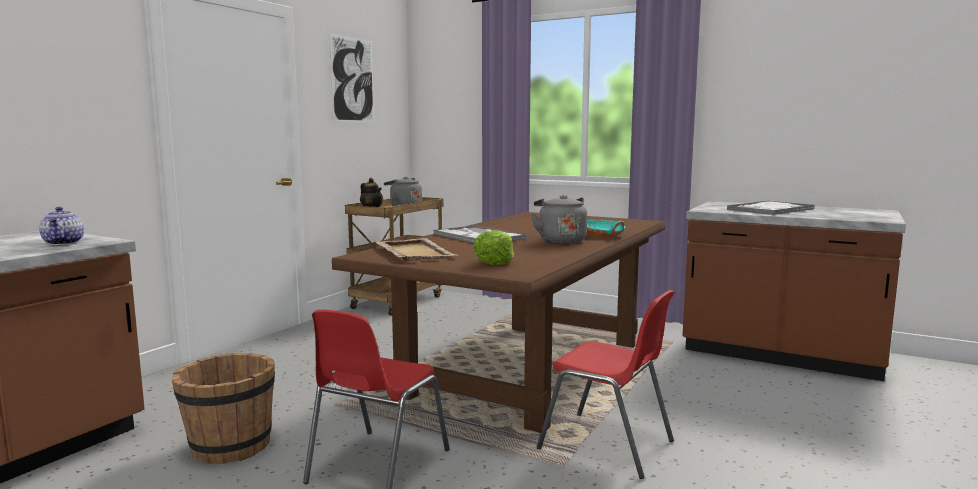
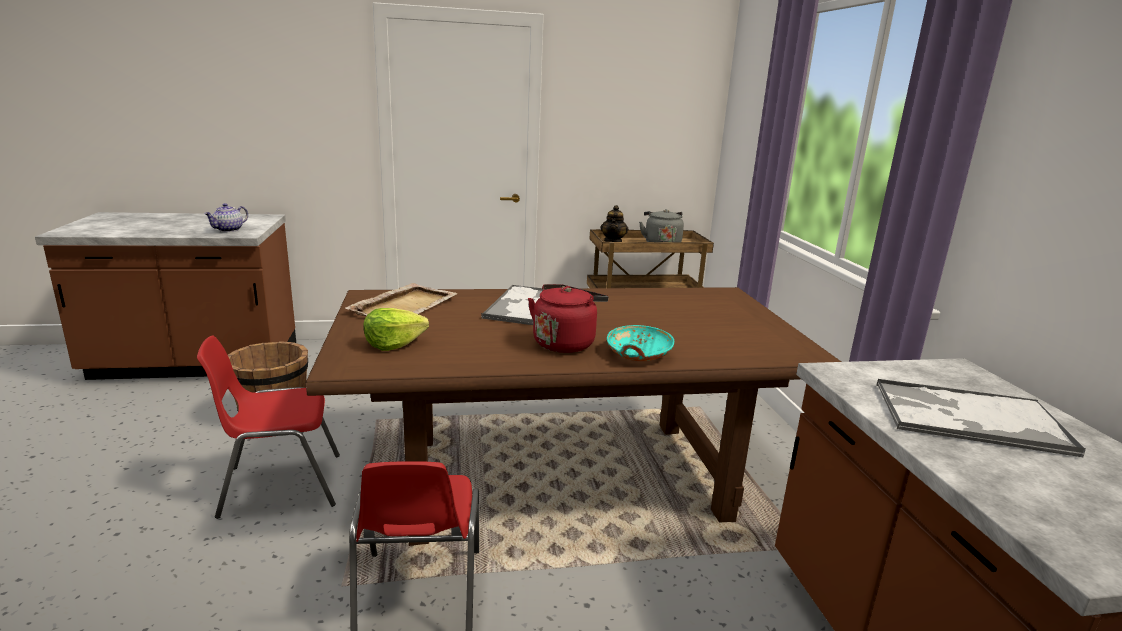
camera: 50 degrees right, 10 degrees up
(352, 80) = (627, 91): picture -> none
(560, 240) = (565, 343): grey kettle -> red kettle

